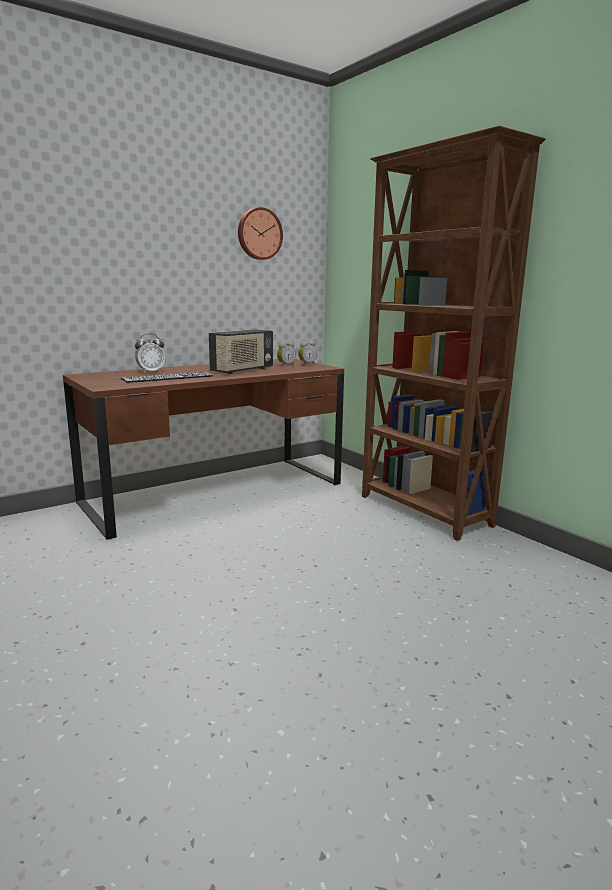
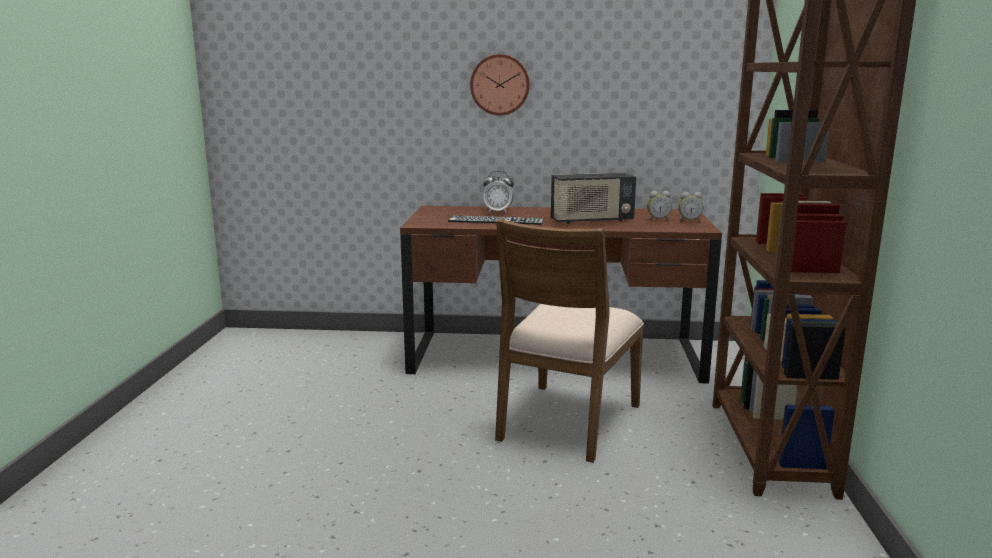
camera: 40 degrees right, 0 degrees up
(259, 234) = (662, 54): wall clock -> wall clock (500, 84)
(290, 534) = (566, 421): none -> brown chair

